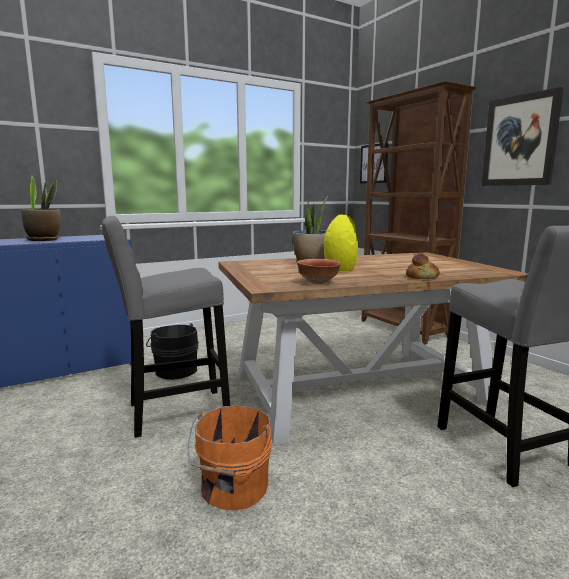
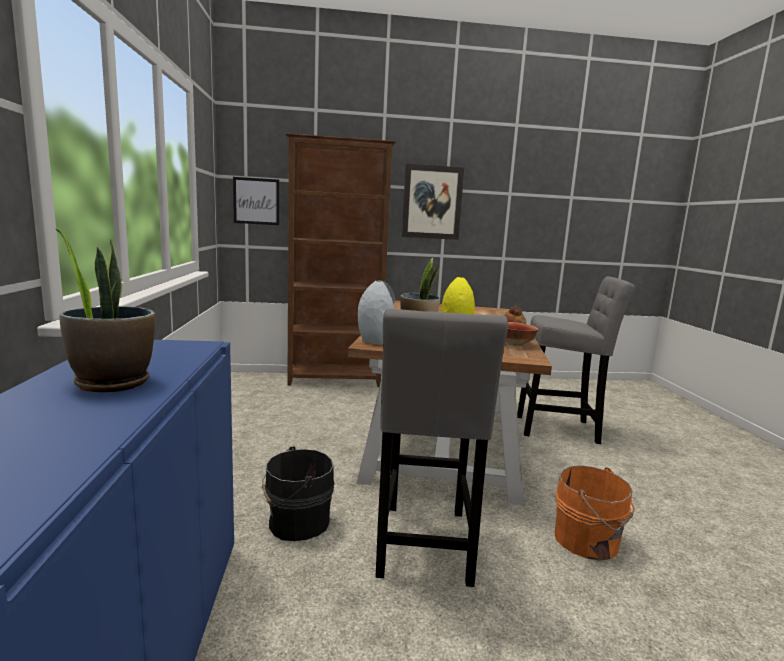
camera: 65 degrees left, 0 degrees up
(249, 262) = (375, 341): none -> grey vase

